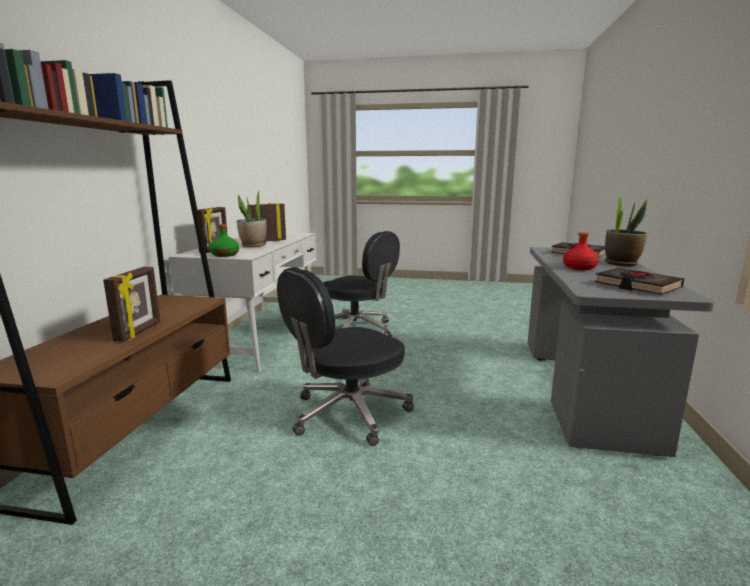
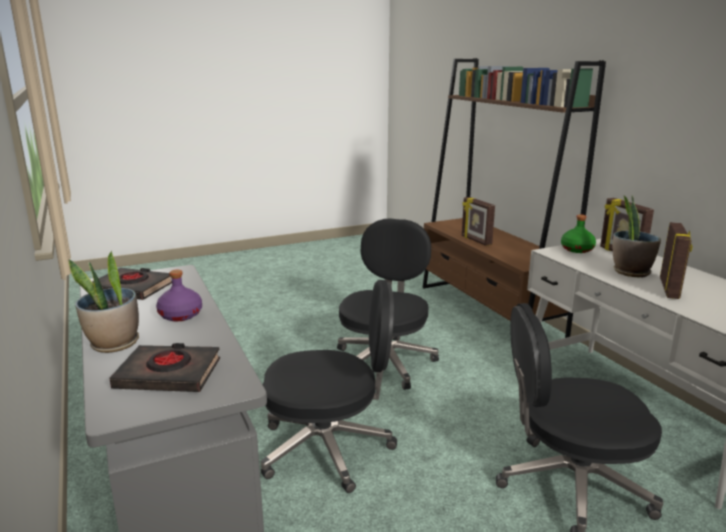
camera: 145 degrees right, 5 degrees up
(464, 372) = (328, 448): none -> black office chair
(579, 268) = (181, 315): red bottle -> purple bottle

